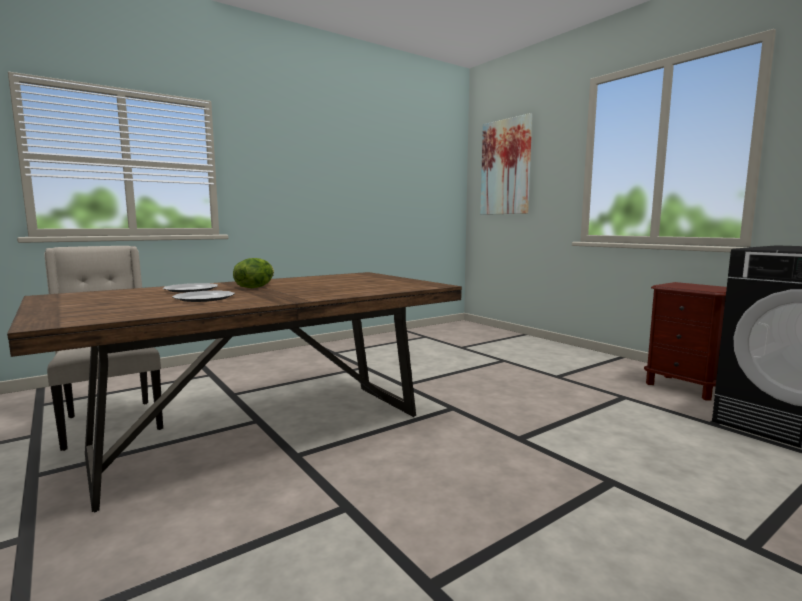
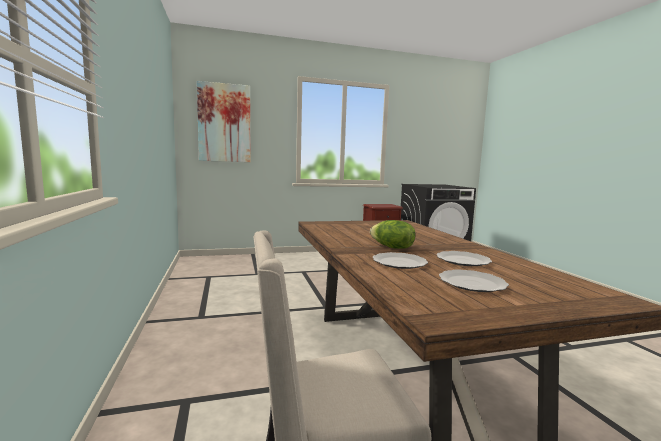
camera: 70 degrees left, 0 degrees up
(120, 299) = (471, 283): none -> plate

